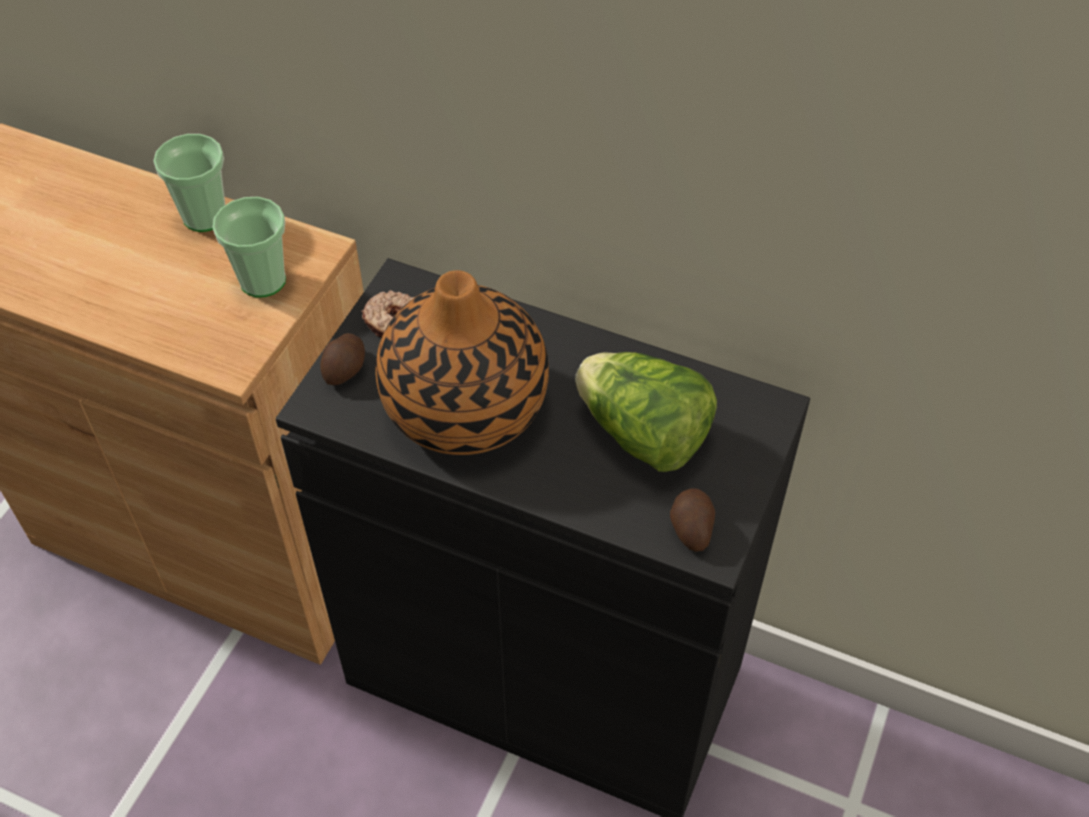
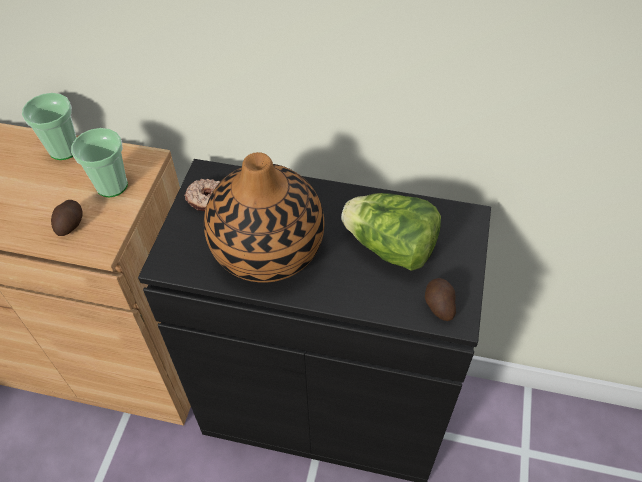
camera: 10 degrees left, 0 degrees up
(346, 369) = (181, 236): potato -> potato (71, 224)

